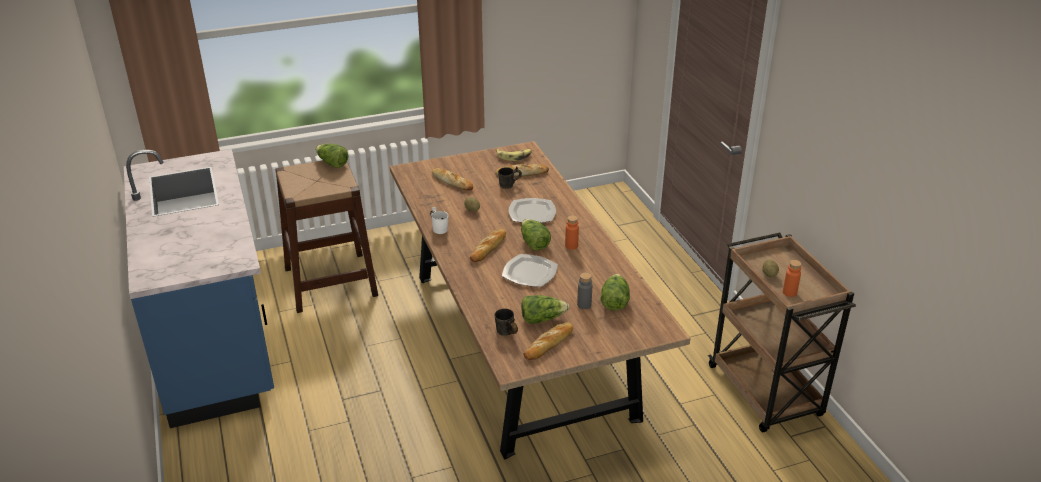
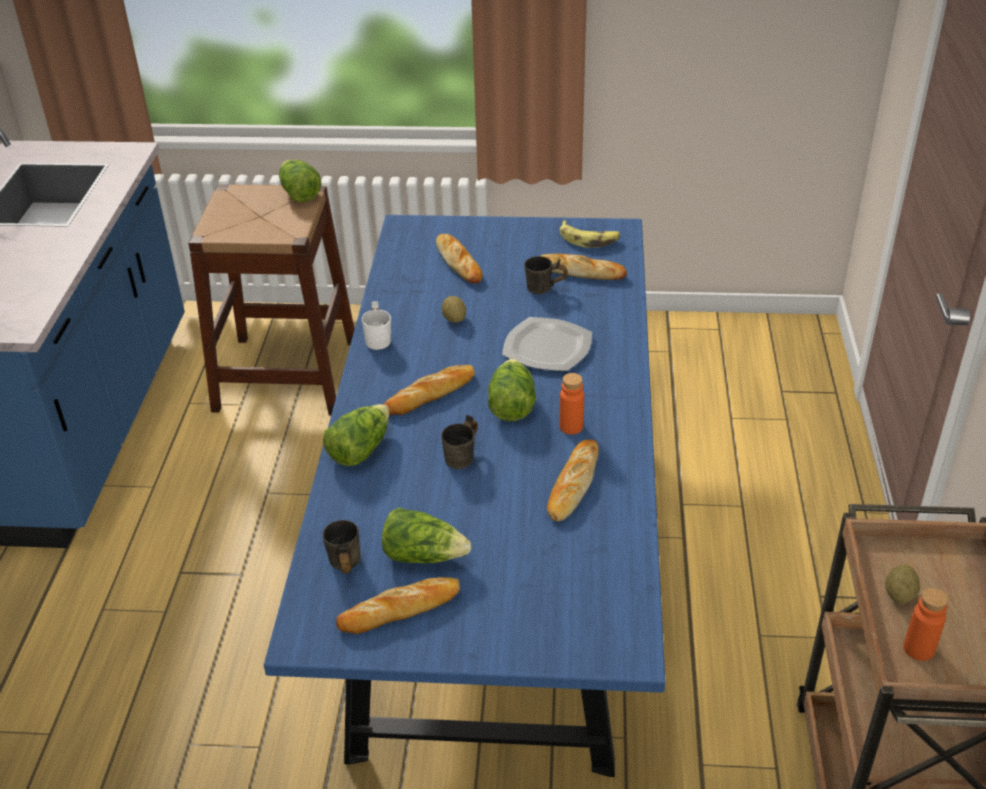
camera: 25 degrees right, 5 degrees up
(520, 342) = (498, 558): brown dining table -> blue dining table
(529, 272) = (465, 458): plate -> grey mug
(584, 305) = (514, 550): grey bottle -> none
(591, 270) = (573, 484): none -> bread
(614, 301) = (572, 558): lettuce -> lettuce (360, 449)

